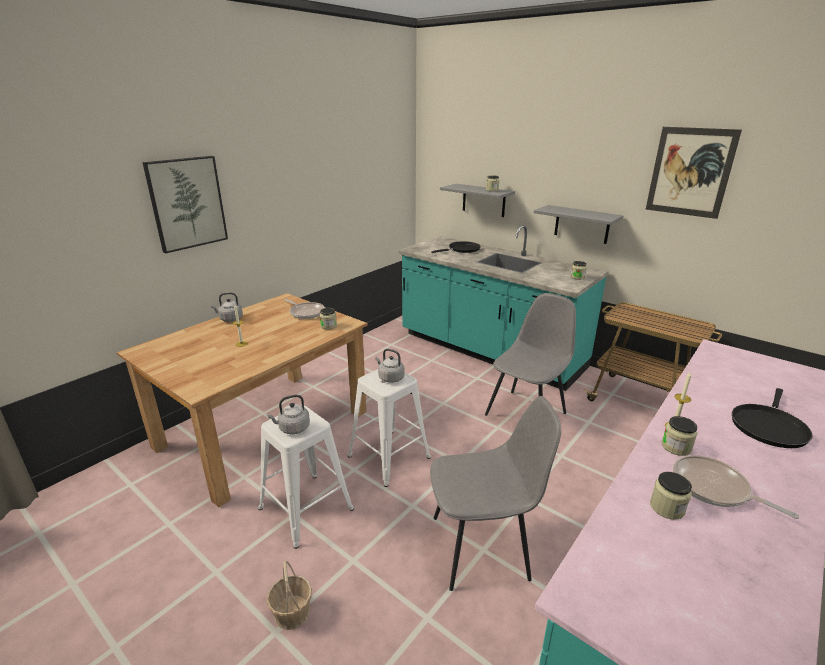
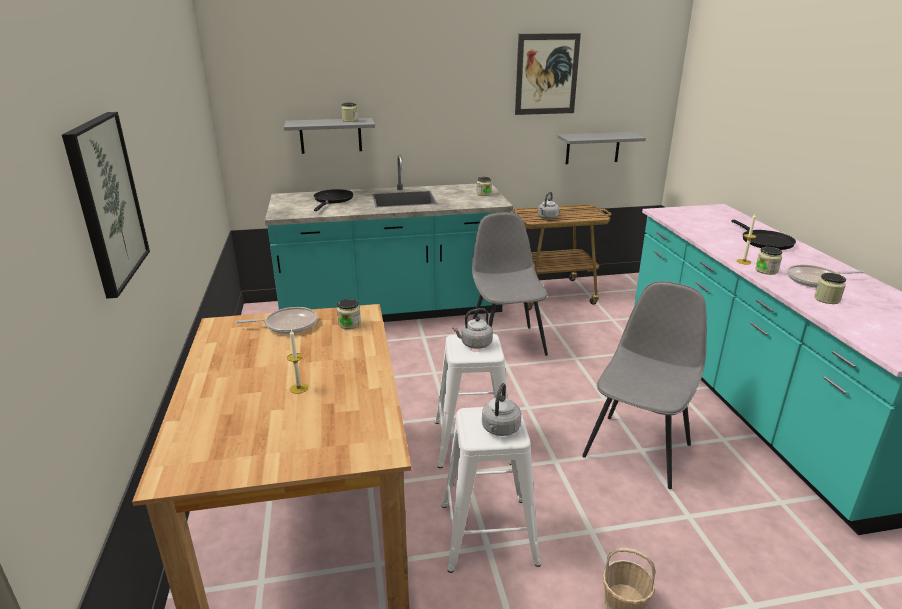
camera: 50 degrees left, 0 degrees up
(230, 319) = (205, 376): grey kettle -> grey kettle (547, 218)
(582, 224) = (455, 141): grey shelf -> grey shelf (592, 148)

